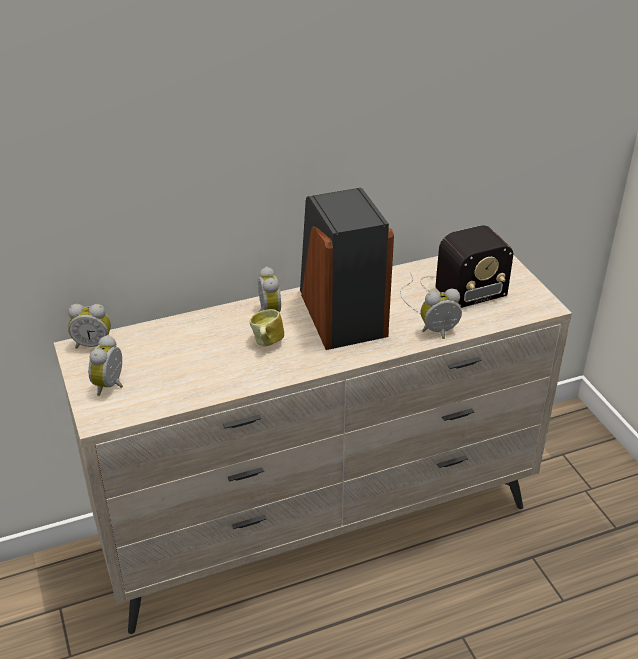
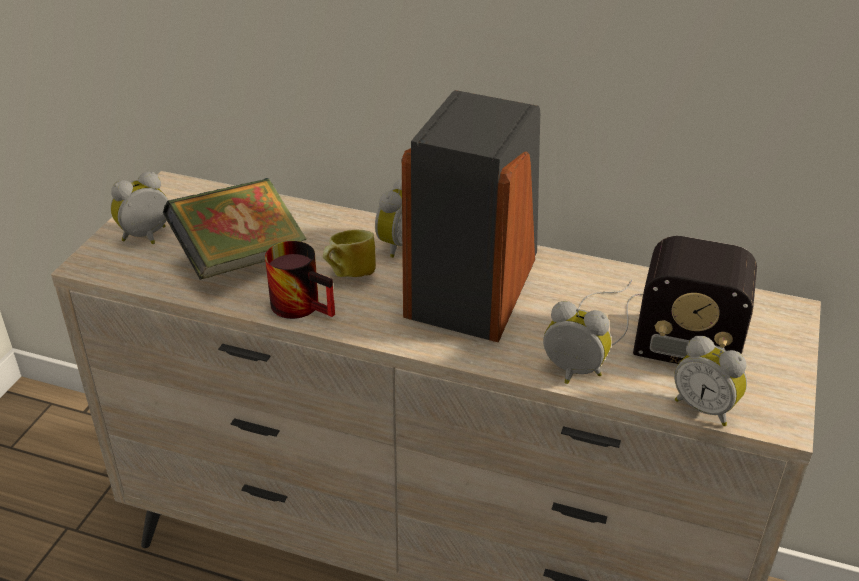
camera: 40 degrees right, 0 degrees up
(93, 344) = (189, 189): alarm clock -> alarm clock (705, 407)
(190, 367) = (240, 259): none -> book
(264, 371) = (304, 304): none -> mug

